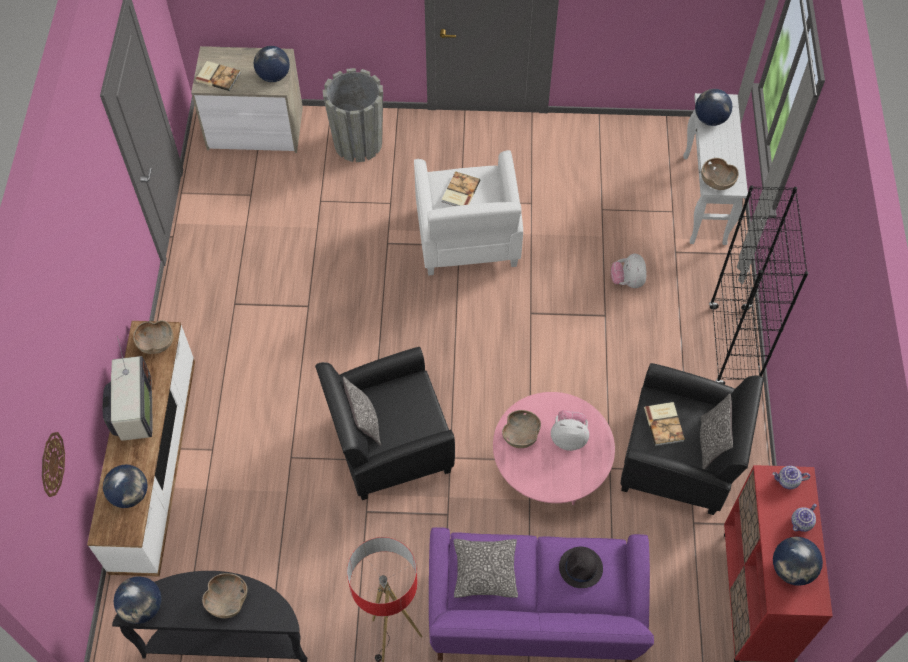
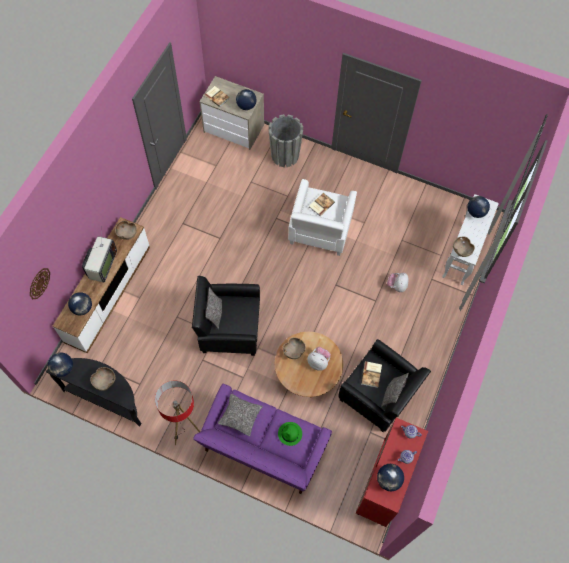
camera: 20 degrees right, 5 degrees up
(550, 467) = (307, 373): pink coffee table -> brown coffee table
(581, 568) = (290, 434): black hat -> green hat
(732, 347) = (438, 344): black bookcase -> none

